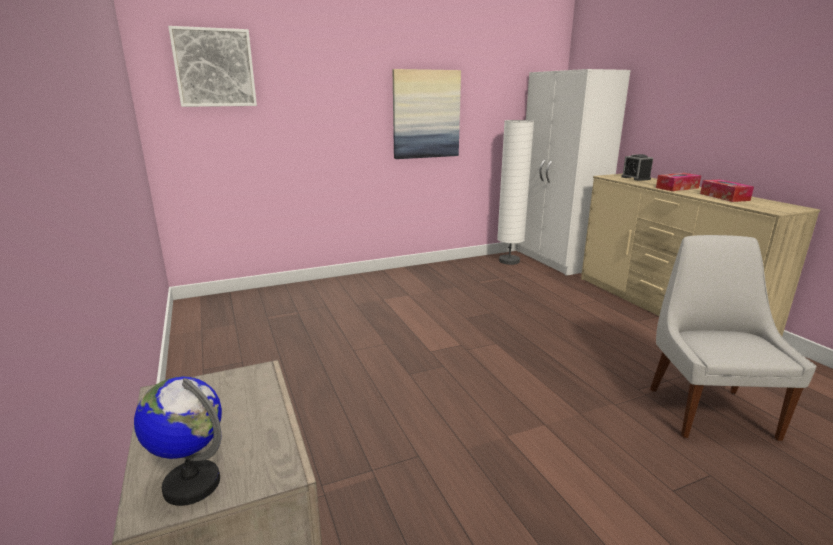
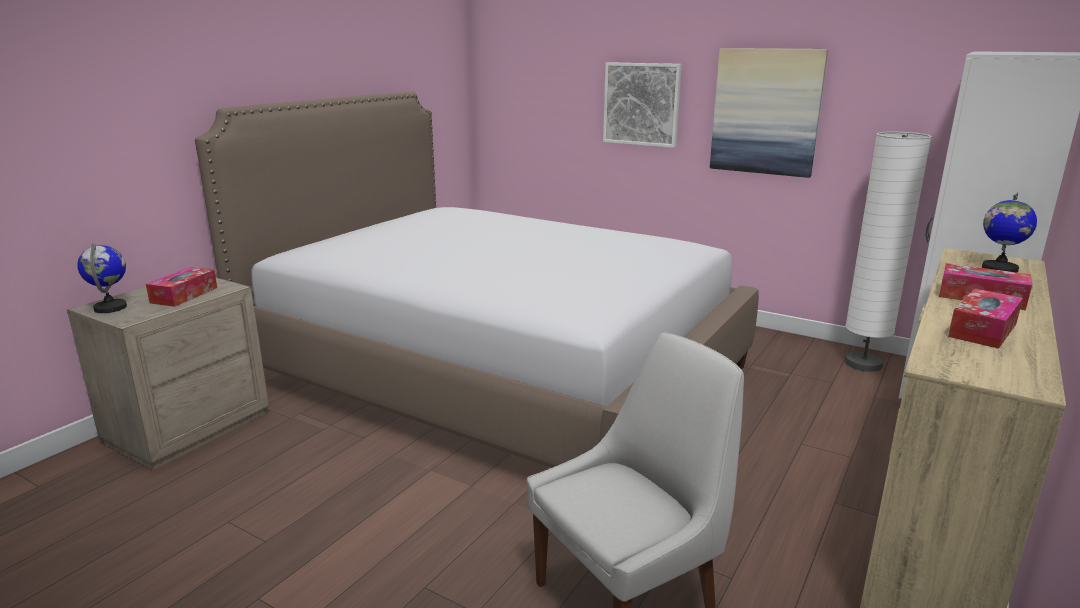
camera: 55 degrees right, 0 degrees up
(214, 68) = (532, 49): picture -> picture (641, 104)
(237, 408) = (184, 295): none -> tissue box
(381, 356) = (497, 373): none -> bed
(635, 178) = (999, 269): alarm clock -> globe

